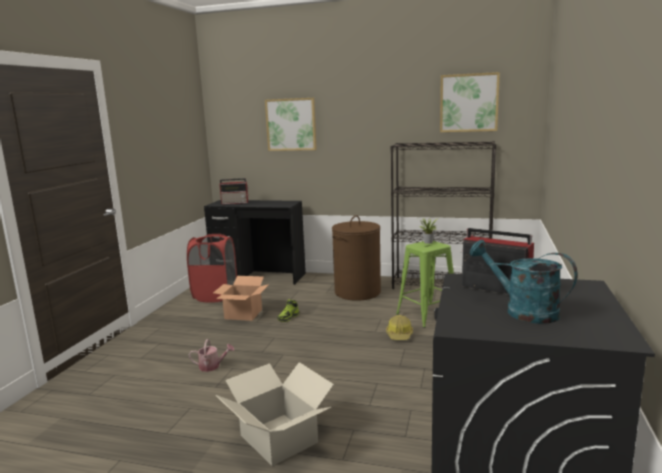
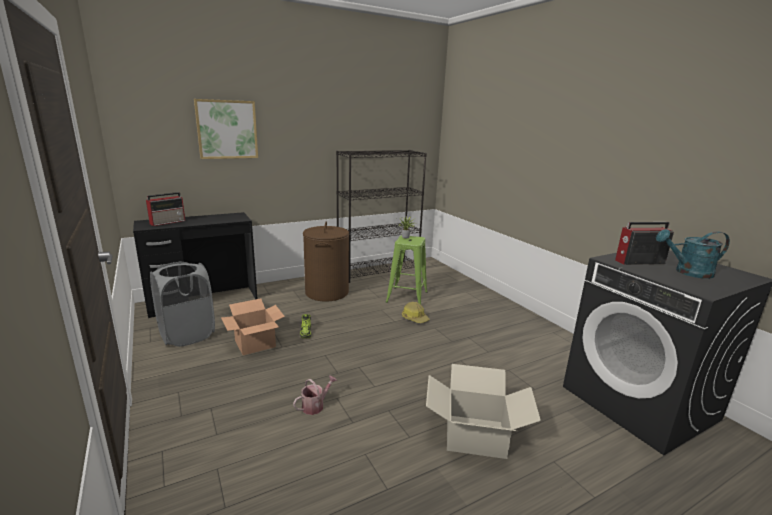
camera: 45 degrees left, 5 degrees up
(215, 296) = (187, 335): red laundry basket -> grey laundry basket
(469, 103) = (392, 117): picture -> none

